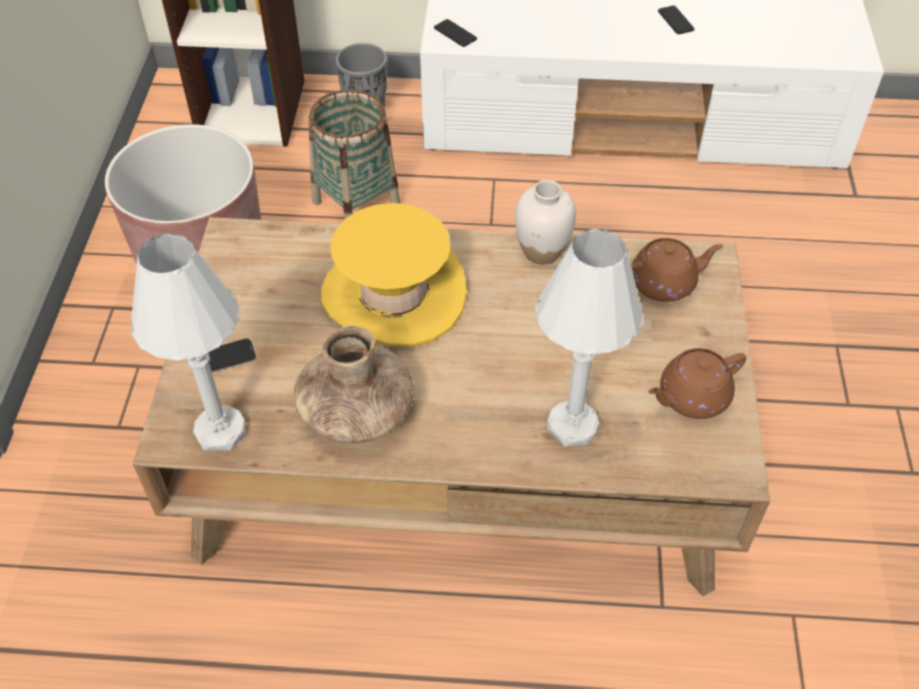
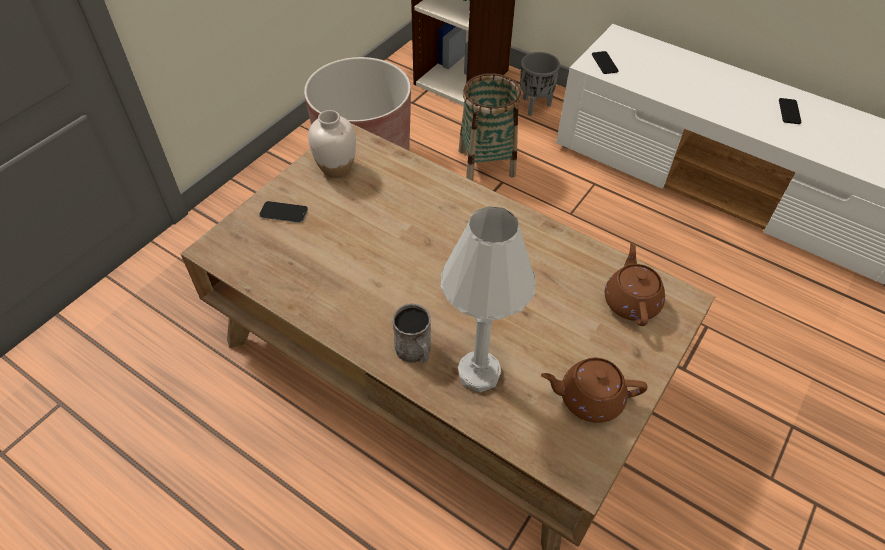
camera: 30 degrees right, 0 degrees up
(220, 431) = (245, 258): white table lamp -> none
(356, 411) = (338, 287): brown vase -> none
(394, 295) = (423, 220): yellow hat -> none
(493, 437) = (415, 351): none -> grey mug
(542, 252) = (551, 236): white vase -> white vase (336, 169)
(664, 283) = (631, 301): brown teapot -> brown teapot turned 105 degrees counterclockwise

